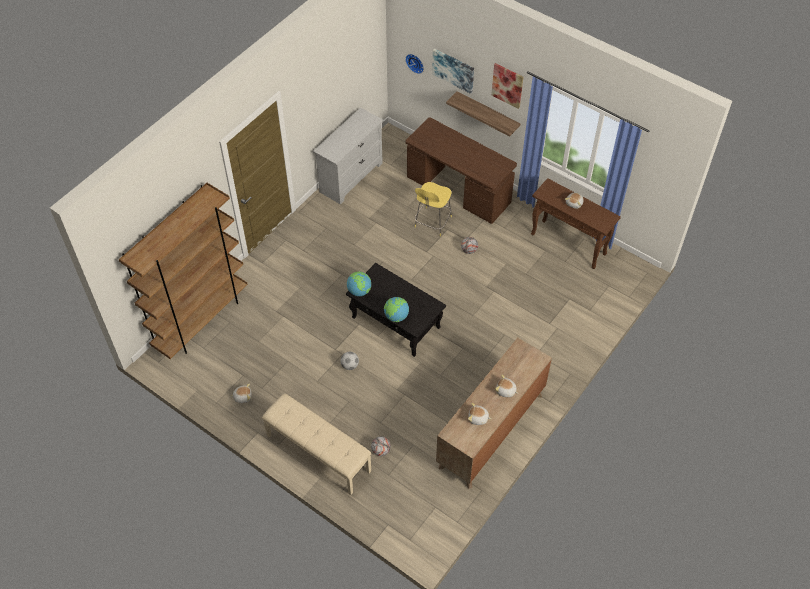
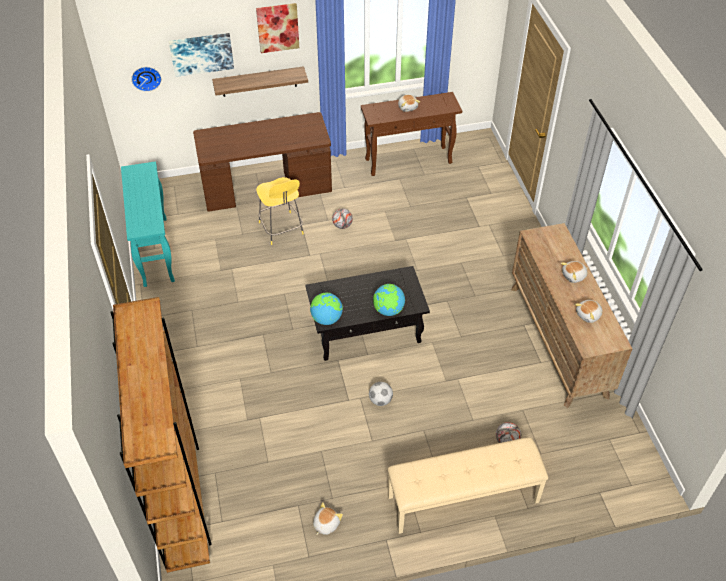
camera: 50 degrees left, 5 degrees down
(351, 177) = (155, 251): white dresser -> turquoise console table

